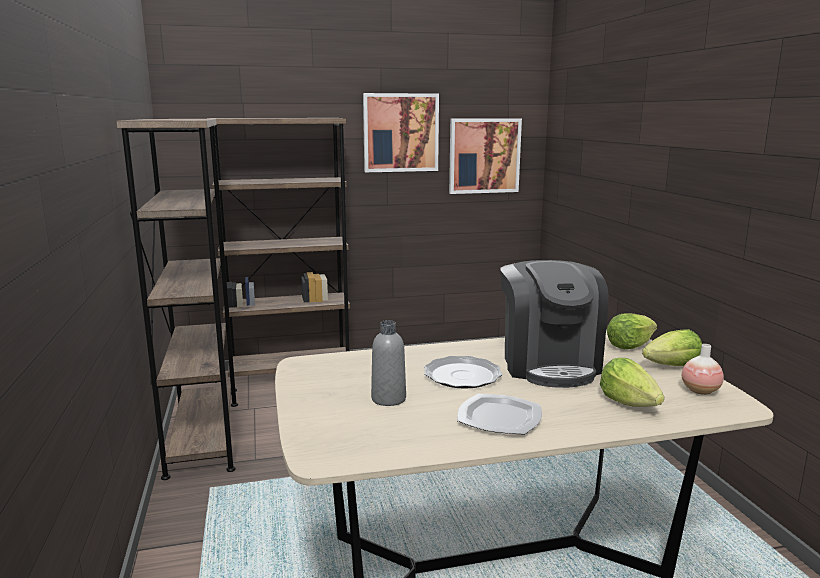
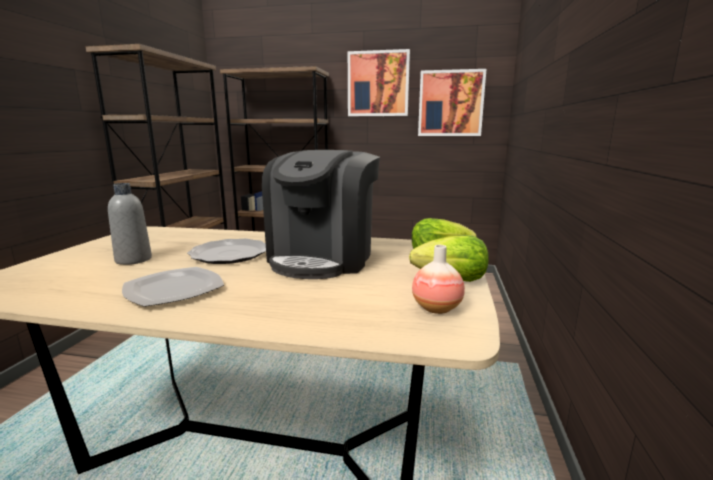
camera: 25 degrees right, 0 degrees up
(628, 403) = (324, 303): lettuce -> none

